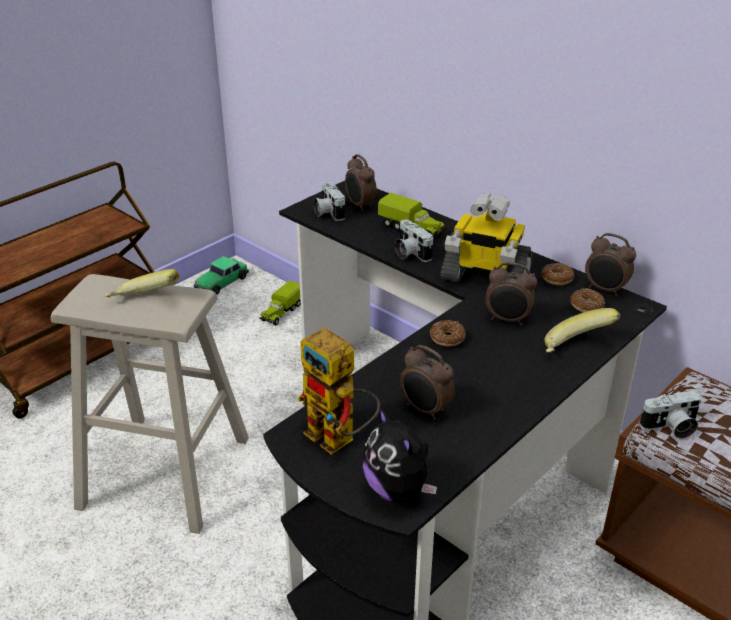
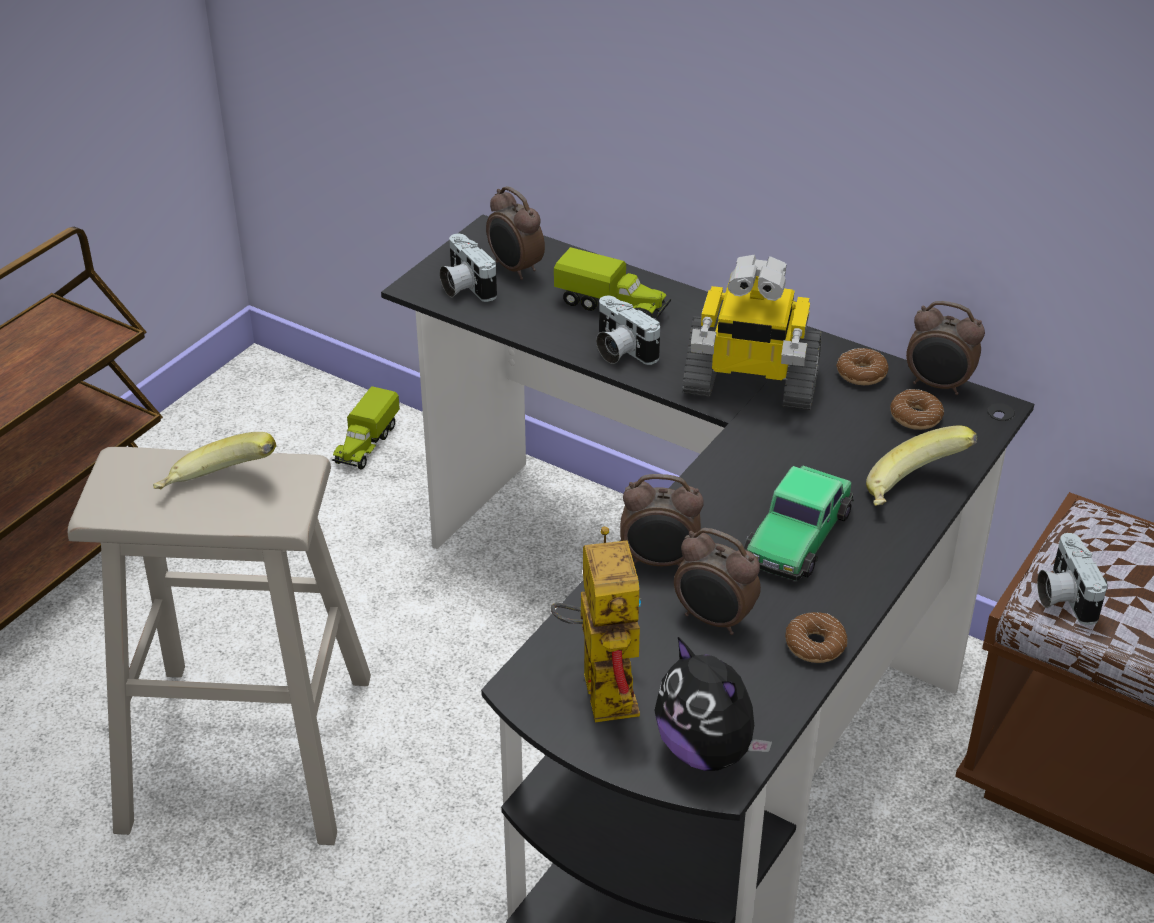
camera: 10 degrees left, 5 degrees up
(221, 282) = (244, 399): toy car -> toy car (797, 536)
(339, 439) = (600, 684): toy robot -> toy robot turned 135 degrees counterclockwise
(447, 338) = (717, 497): donut -> donut (815, 645)
(507, 320) = (801, 455): alarm clock -> alarm clock (659, 562)
(670, 427) = (1063, 596): camera -> camera turned 105 degrees clockwise

